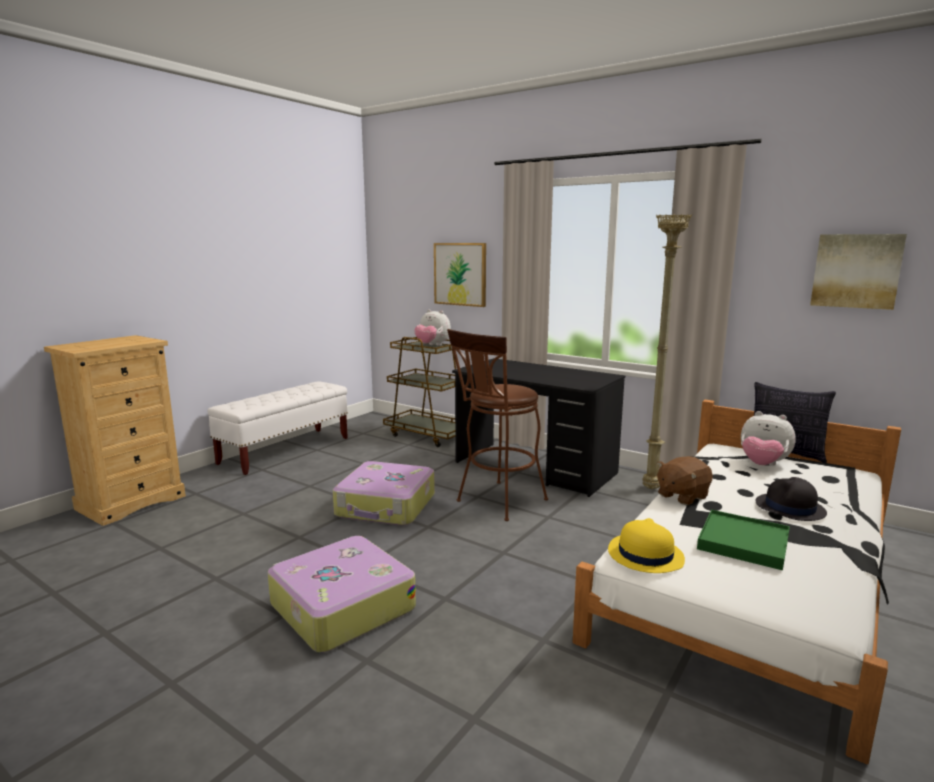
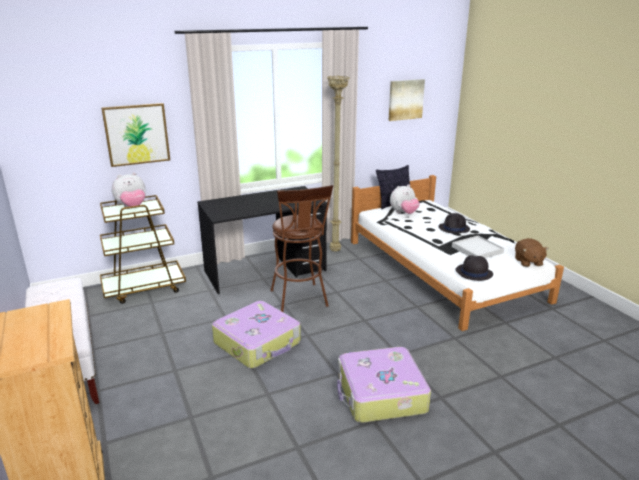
camera: 60 degrees left, 10 degrees up
(644, 555) = (473, 273): yellow hat -> black hat
(682, 496) = (421, 243): brown plush toy -> brown plush toy (528, 262)
(743, 543) = (477, 250): green tray -> white tray

